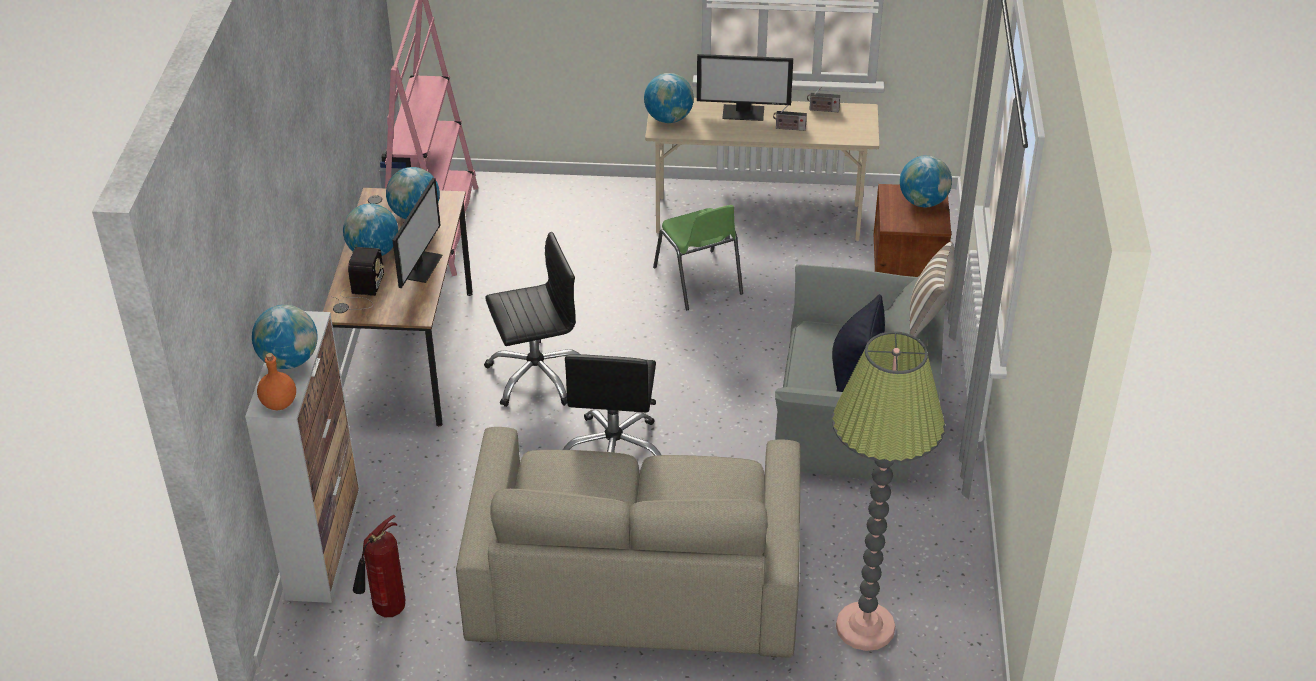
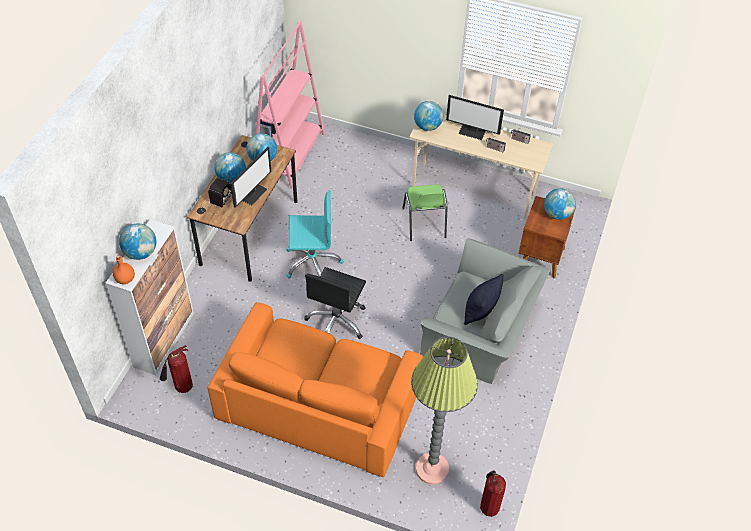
camera: 15 degrees right, 10 degrees up
(536, 375) = (312, 262): black office chair -> turquoise office chair
(635, 576) = (319, 402): beige sofa -> orange sofa
(928, 318) = (525, 296): pillow -> none
(979, 658) = (488, 506): none -> fire extinguisher

